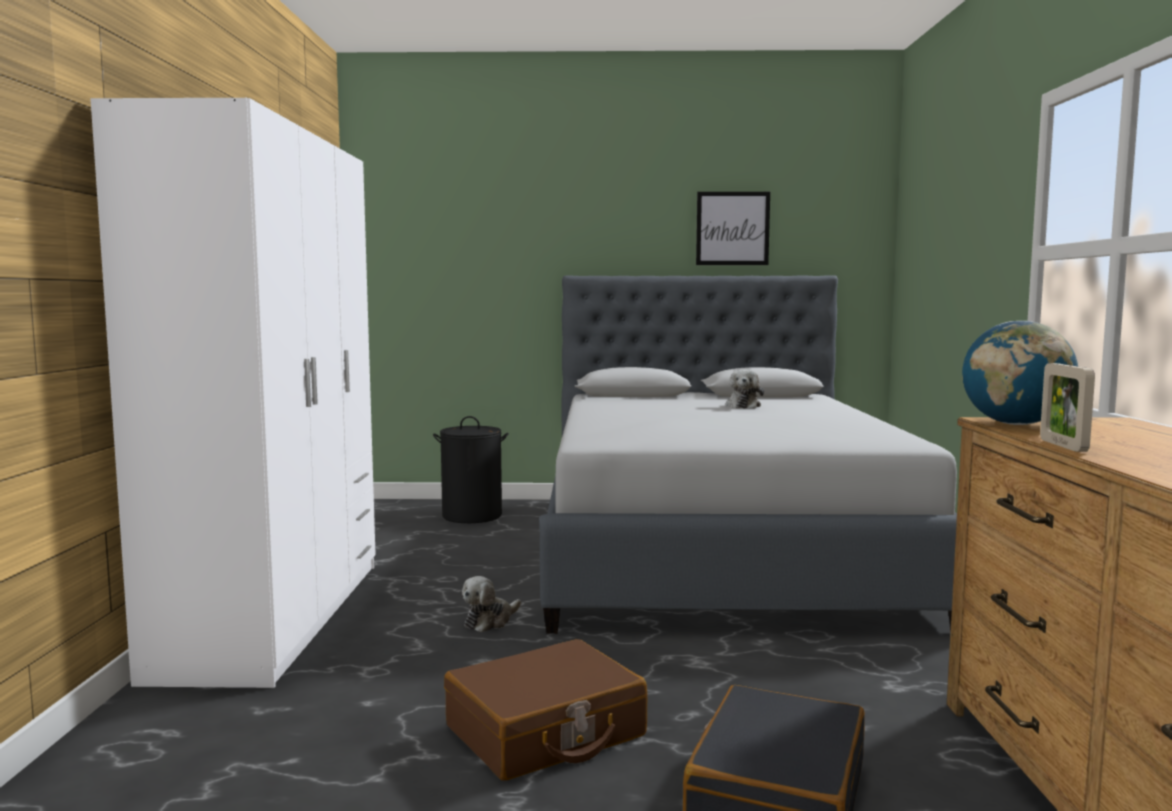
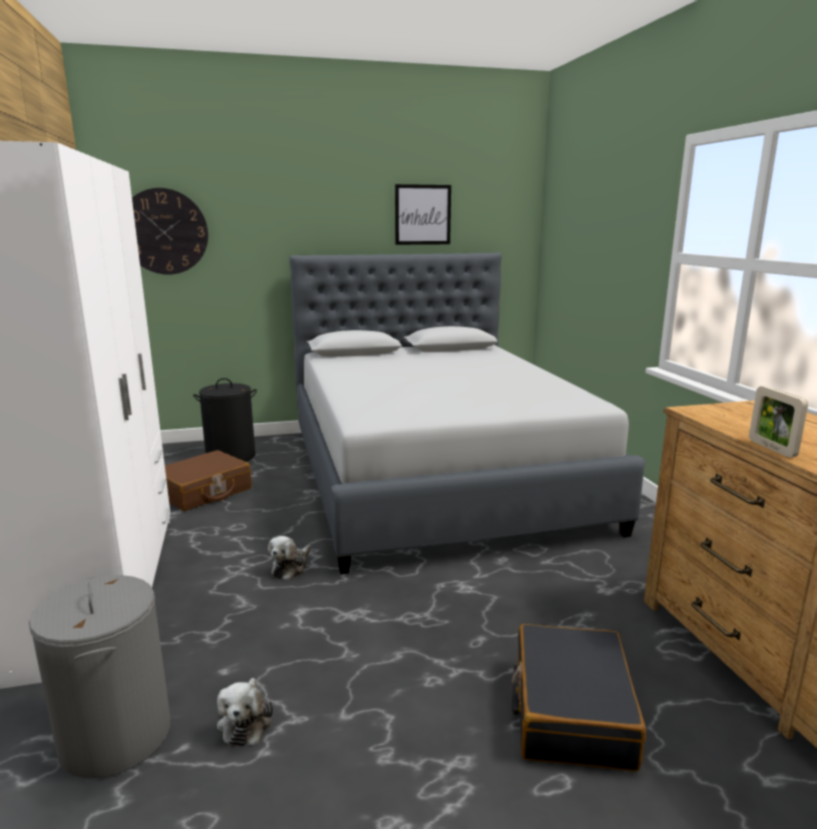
camera: 15 degrees left, 10 degrees up
(227, 740) = (115, 736): none -> grey laundry basket
(423, 248) = (164, 231): none -> wall clock
(545, 732) = (381, 677): brown suitcase -> brown suitcase (203, 492)
(743, 406) = (447, 363): plush toy -> plush toy (245, 722)
(1015, 424) = (712, 416): globe -> none

